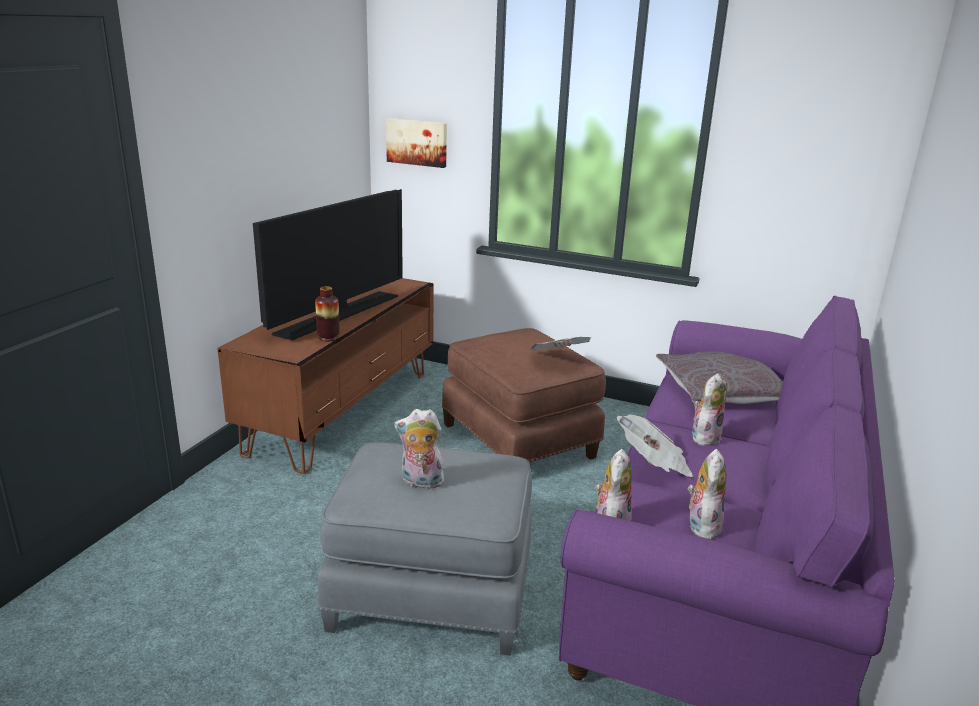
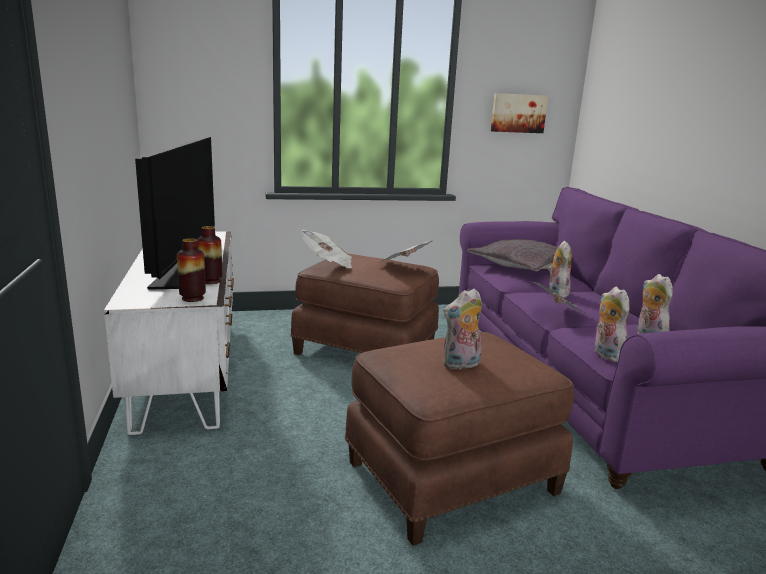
camera: 35 degrees left, 5 degrees down
(289, 352) = (192, 298): none -> vase
(343, 411) = (188, 367): brown tv stand -> white tv stand
(417, 142) = (193, 98): picture -> picture (518, 113)
(432, 591) = (450, 475): grey ottoman -> brown ottoman
(485, 338) = (328, 263): none -> newspaper

